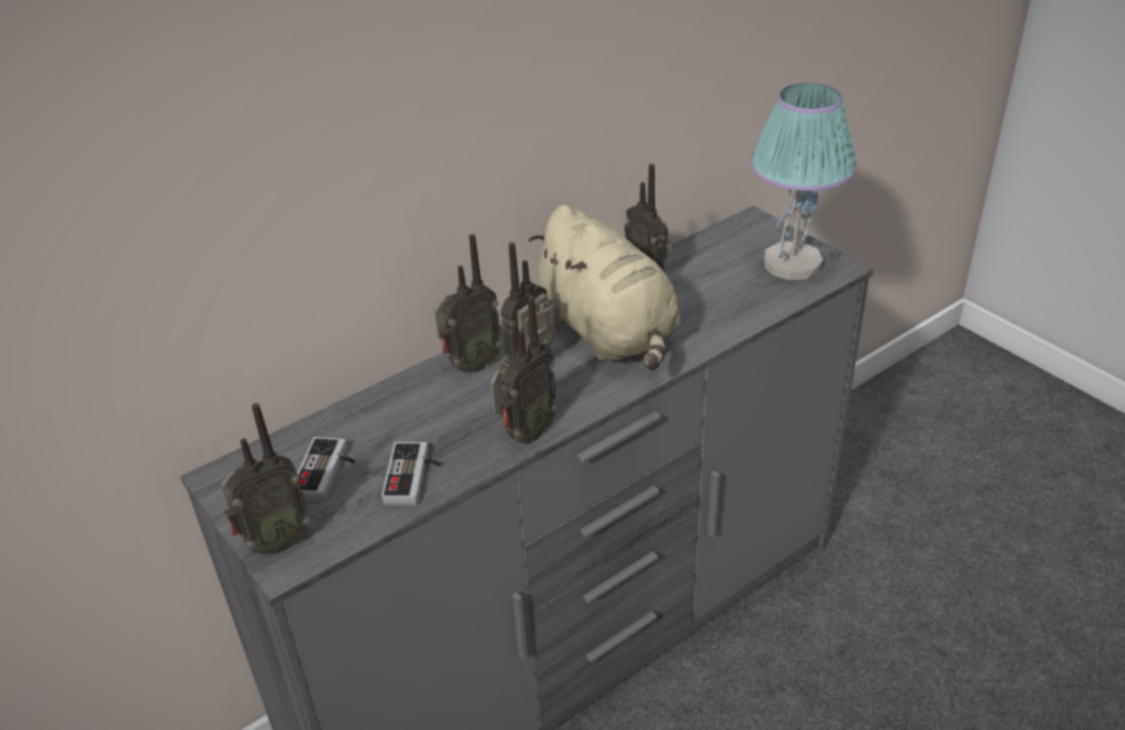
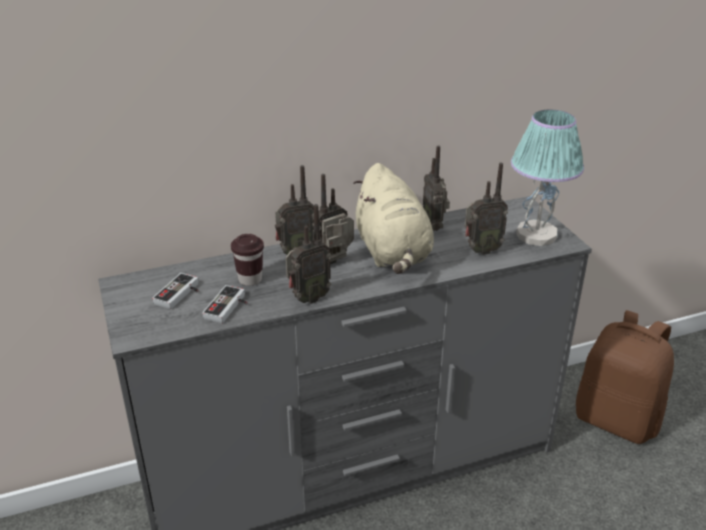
camera: 15 degrees right, 5 degrees down
(275, 542) = (131, 325): radio -> radio (480, 250)
(423, 423) = (250, 280): none -> brown cup
(892, 479) = (617, 419): none -> brown backpack

